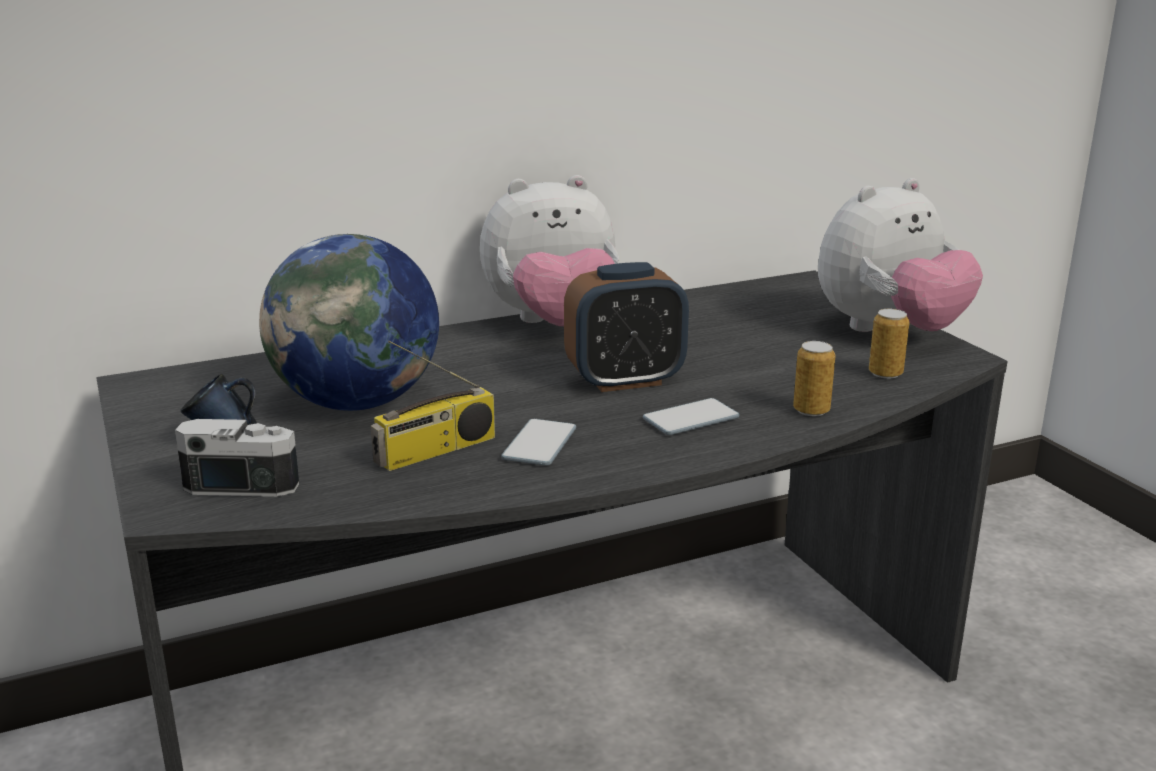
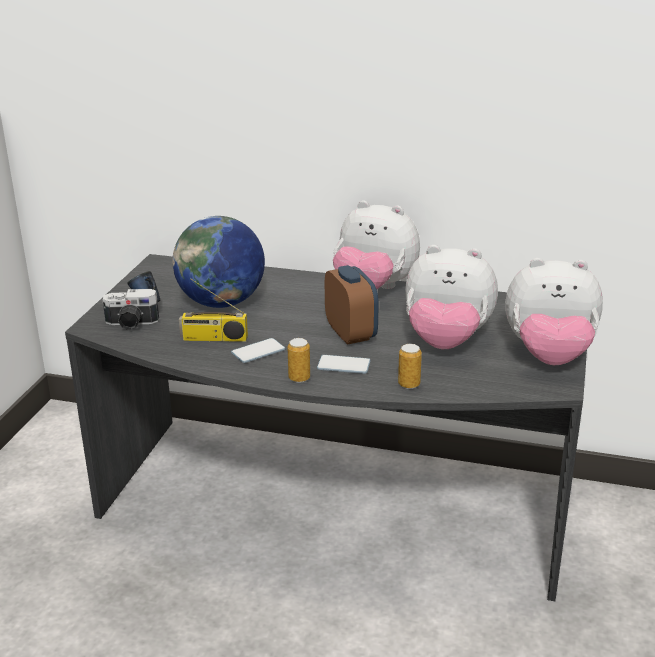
camera: 40 degrees right, 5 degrees up
(246, 480) = (131, 324): camera -> camera turned 135 degrees clockwise
(625, 380) = (351, 334): alarm clock -> alarm clock turned 135 degrees counterclockwise
(756, 352) = (446, 341): none -> plush toy
(885, 373) = (491, 380): can -> can (299, 378)

